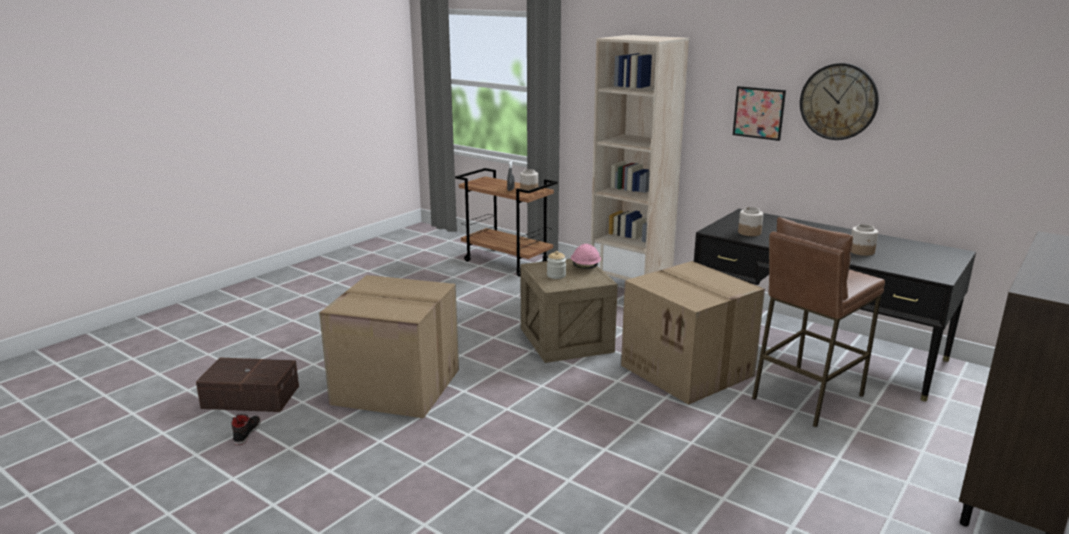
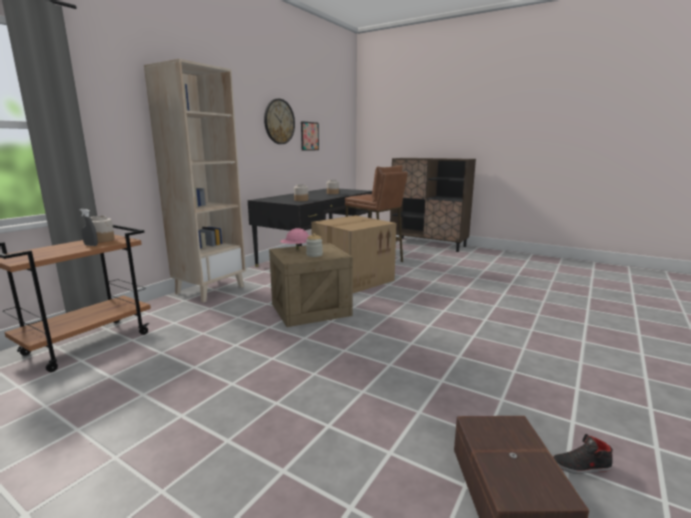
camera: 95 degrees left, 5 degrees down
(394, 387) = (421, 377): cardboard box -> none
(758, 113) = (245, 132): picture -> picture (309, 136)

